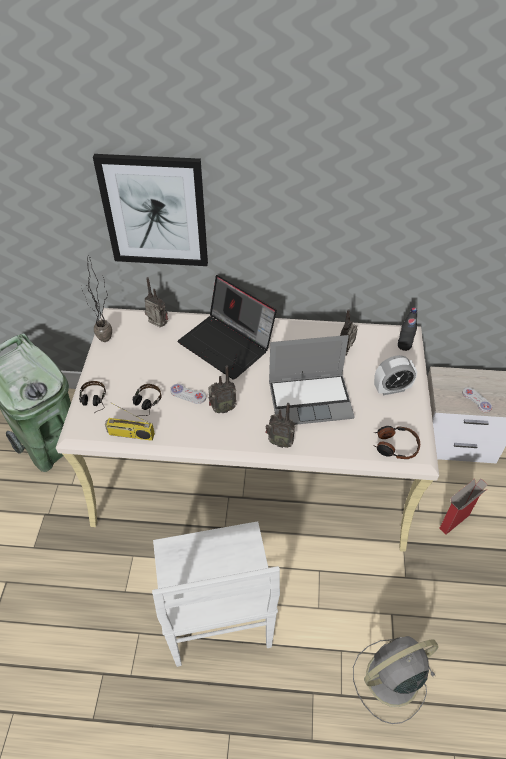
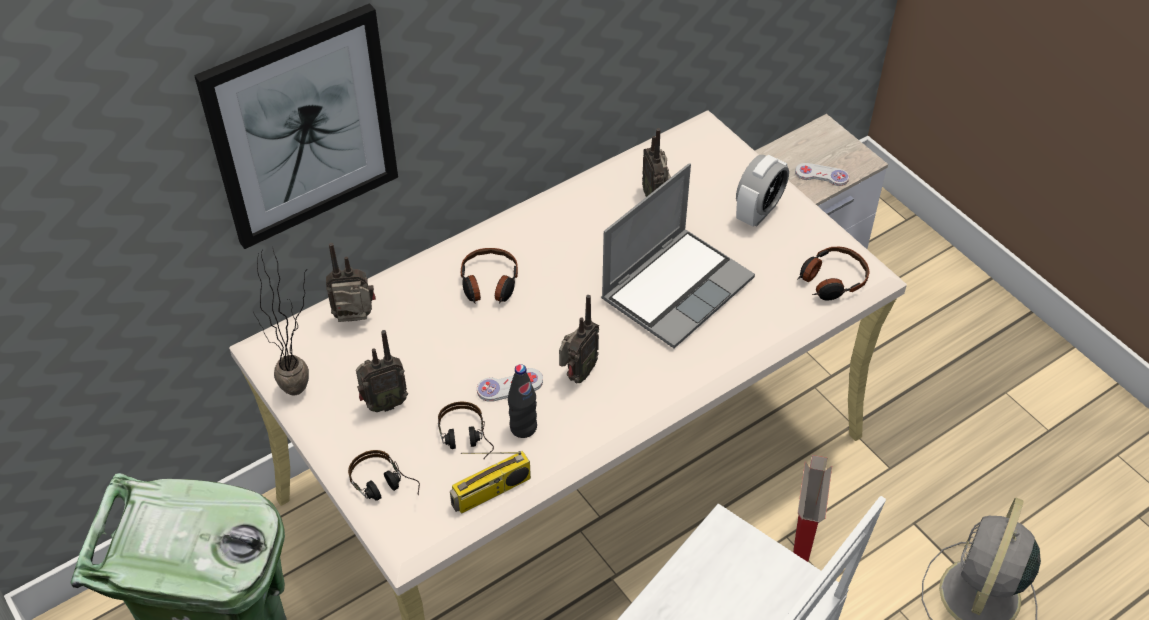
camera: 40 degrees left, 0 degrees up
(228, 344) = (489, 284): laptop -> headphones
(279, 442) = (695, 366): radio -> radio (383, 404)
(404, 346) = (718, 147): black bottle -> black bottle (523, 427)
(454, 521) = (882, 360): cardboard box -> cardboard box (802, 541)

